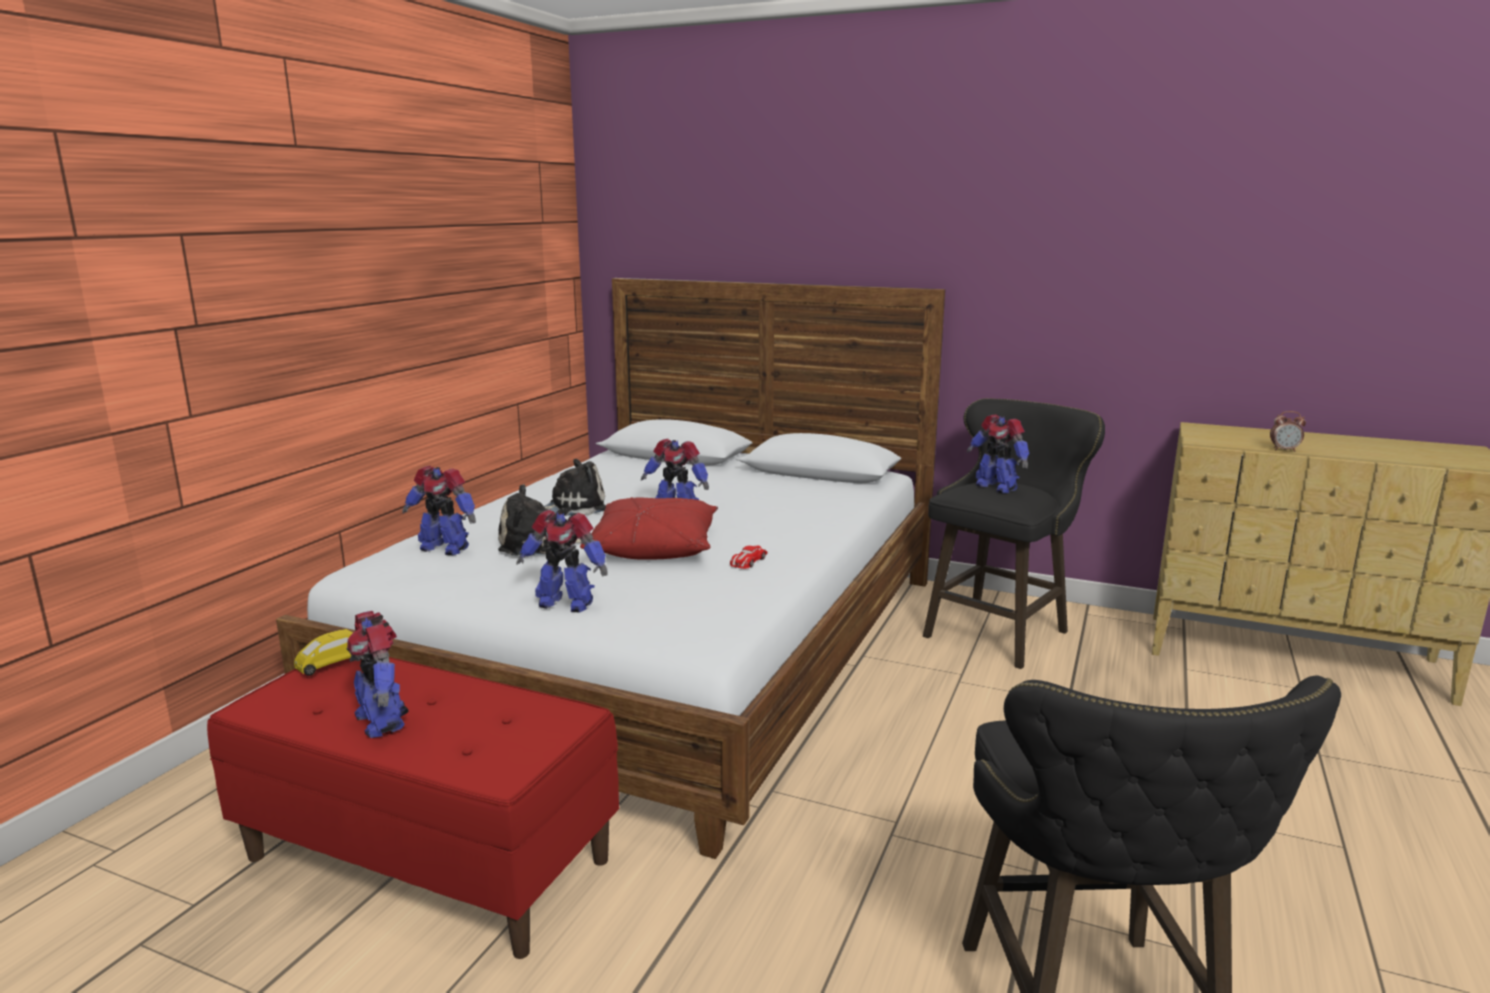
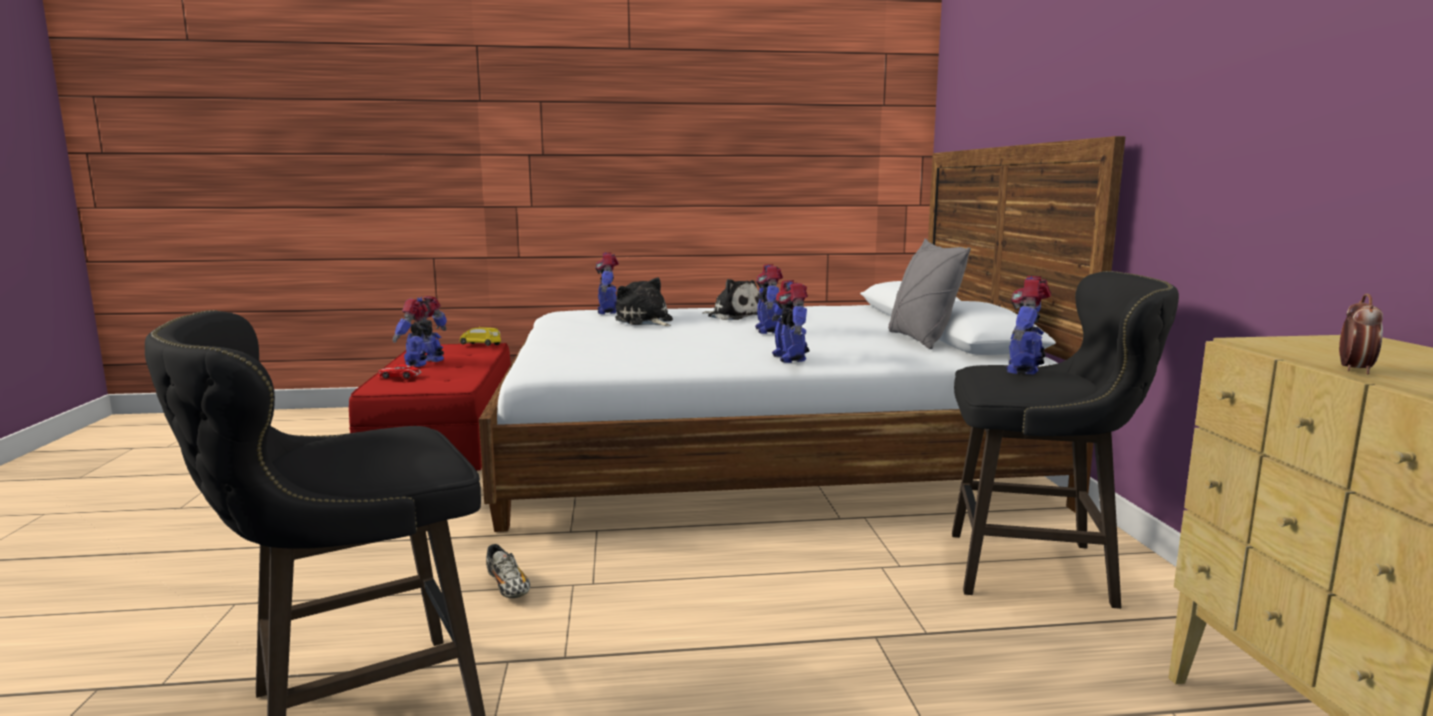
camera: 60 degrees right, 5 degrees down
(565, 603) = (556, 339): toy robot -> toy robot (790, 358)
(653, 548) = (686, 338): red pillow -> none
(748, 561) = (695, 355): toy car -> toy car (399, 376)
(794, 481) = (920, 340): none -> grey pillow
(871, 877) = (508, 587): none -> shoe
(1284, 450) = (1354, 370): alarm clock -> alarm clock turned 135 degrees counterclockwise

